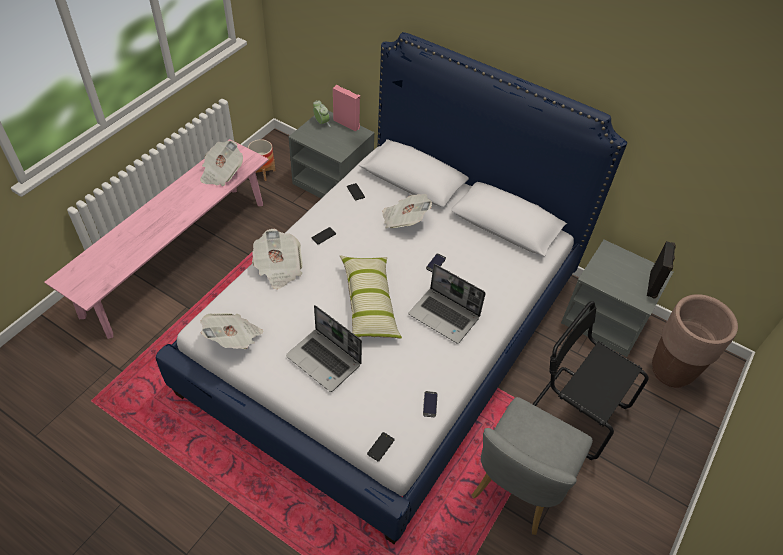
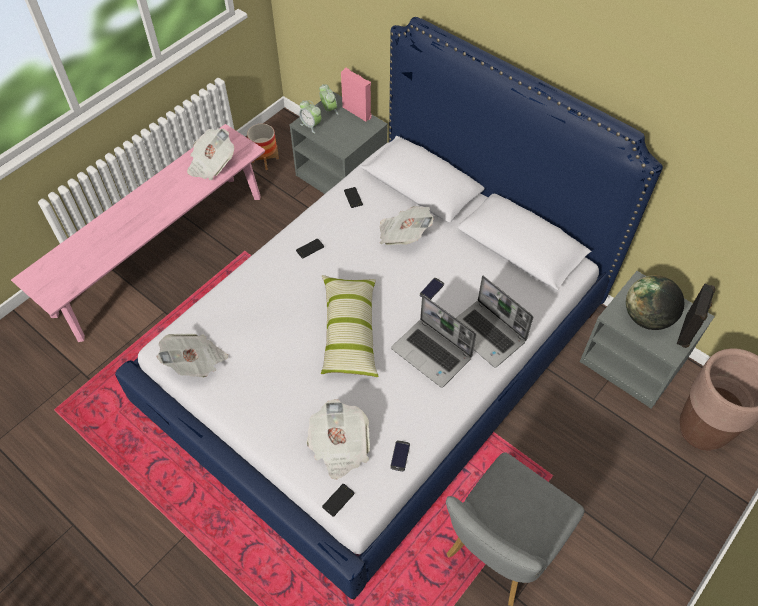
camera: 10 degrees right, 5 degrees up
(278, 268) = (255, 284): newspaper -> newspaper (339, 447)
(307, 136) = (311, 125): none -> alarm clock
(325, 360) = (291, 395): laptop -> laptop (487, 334)
(573, 410) = (578, 466): black chair -> none
(618, 276) = (647, 317): none -> globe

